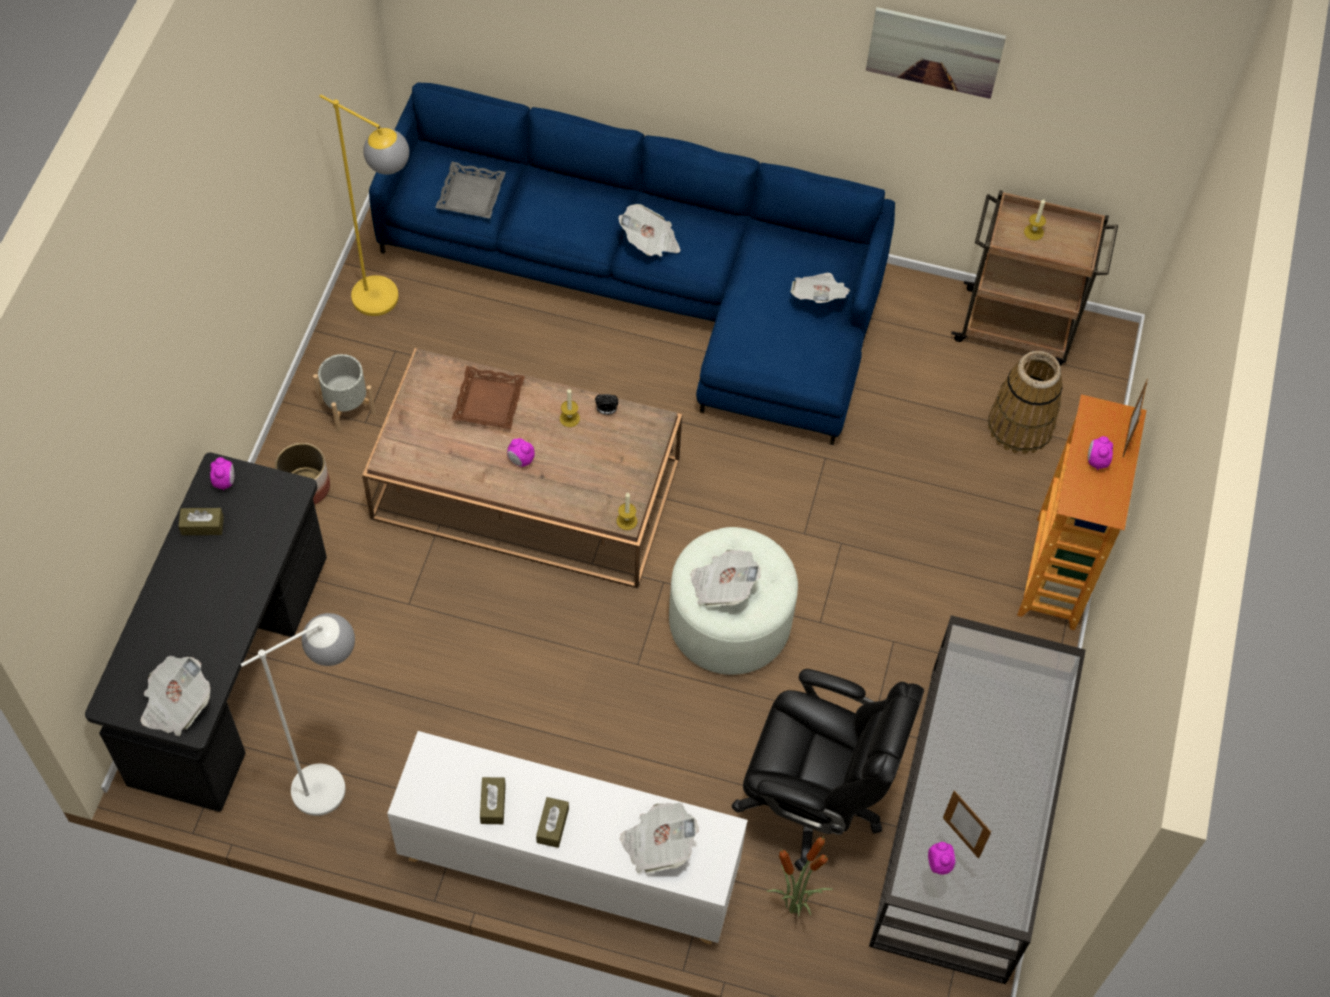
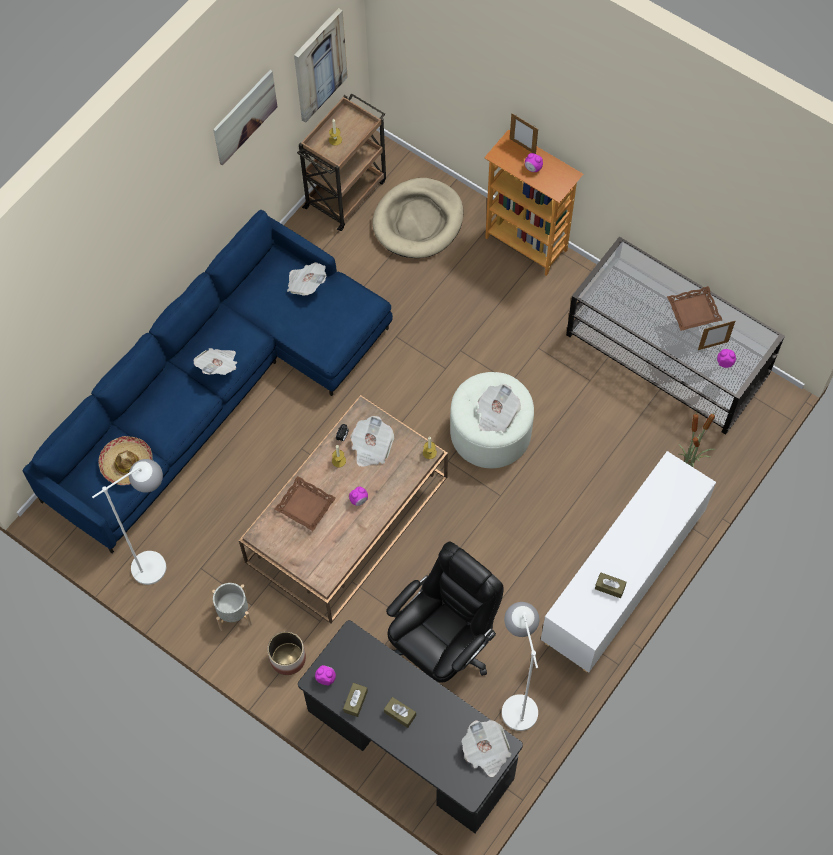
camera: 65 degrees left, 5 degrees up
(389, 304) = (159, 560): yellow floor lamp -> white floor lamp
(471, 195) = (127, 464): grey tray -> hat
(552, 825) = (635, 558): brown tissue box -> brown tissue box (400, 714)
(657, 844) = (666, 504): newspaper -> newspaper (371, 447)
(814, 799) = (625, 429): black office chair -> black office chair (443, 646)
(1008, 792) = (693, 310): none -> brown tray
(1020, 426) = (418, 221): basket -> beige dog bed
(1092, 129) = (319, 65): none -> picture

